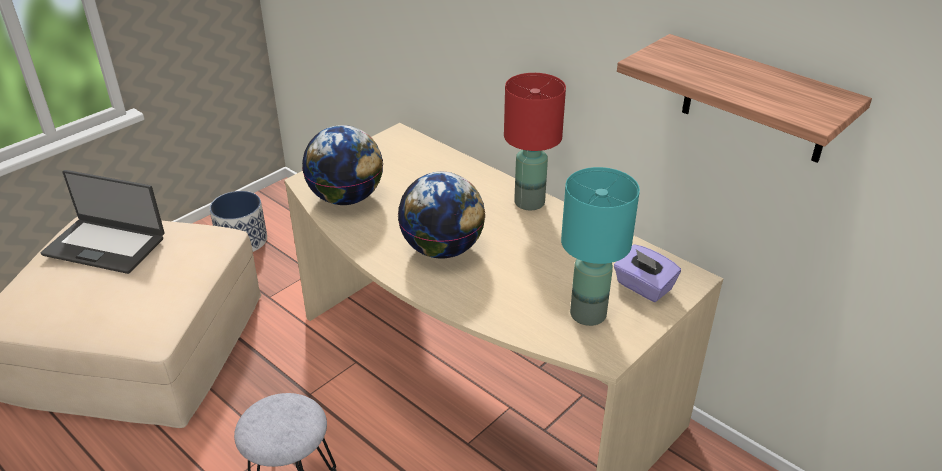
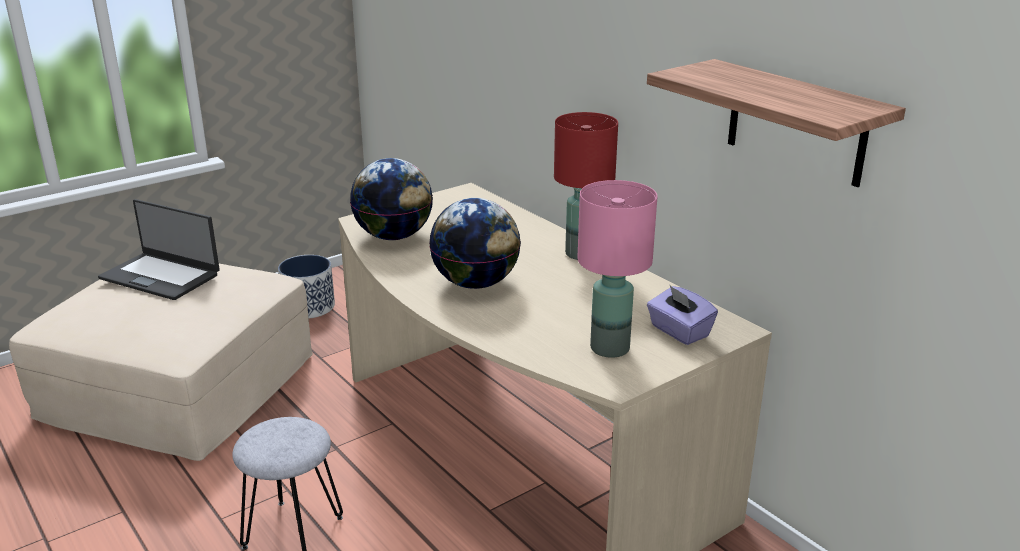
camera: 10 degrees right, 10 degrees down
(587, 314) = (608, 348): turquoise table lamp -> pink table lamp

